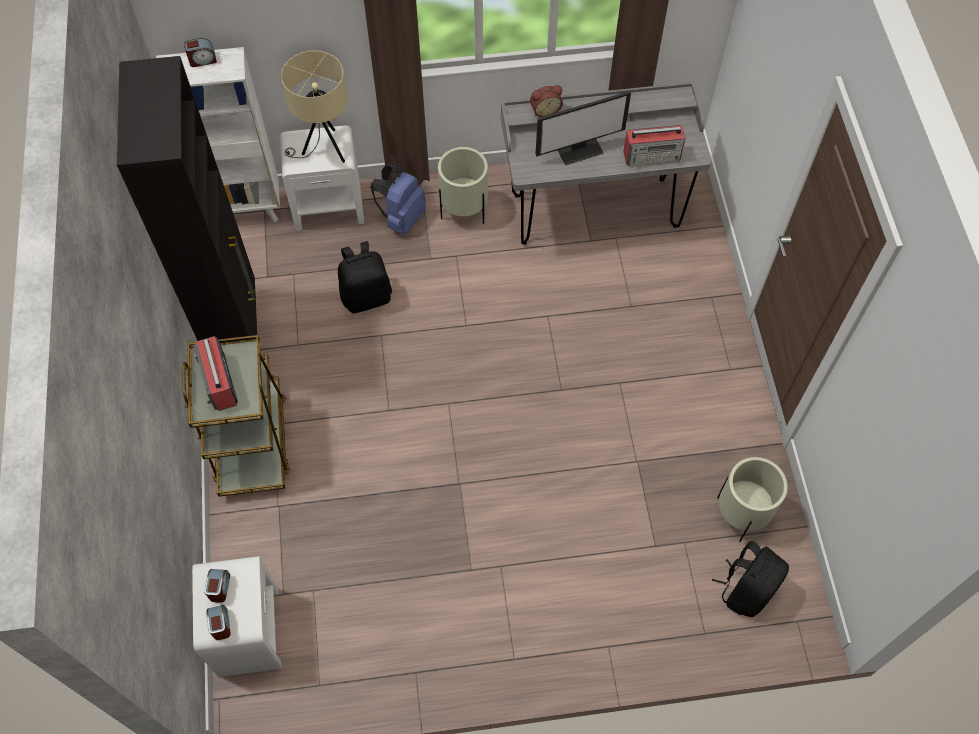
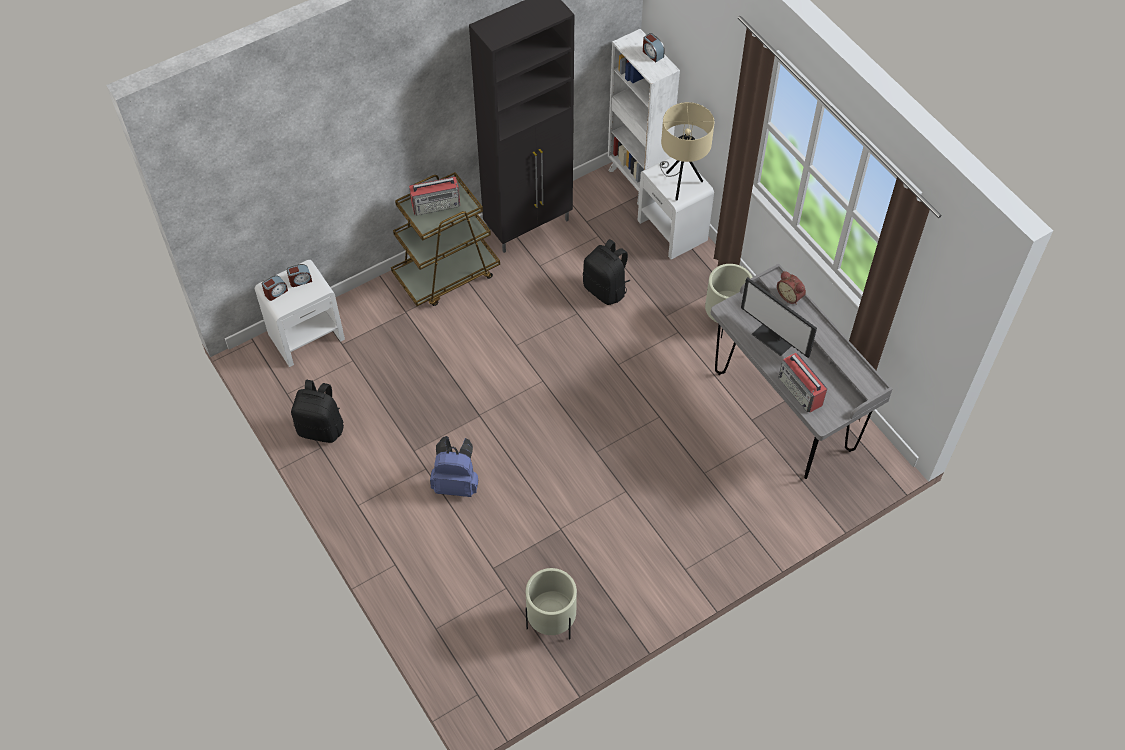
camera: 65 degrees right, 5 degrees down
(220, 383) = (436, 205): radio -> radio turned 150 degrees counterclockwise
(401, 217) = (692, 281): blue backpack -> blue backpack (456, 483)
(746, 589) = (487, 647): black backpack -> black backpack (321, 428)

